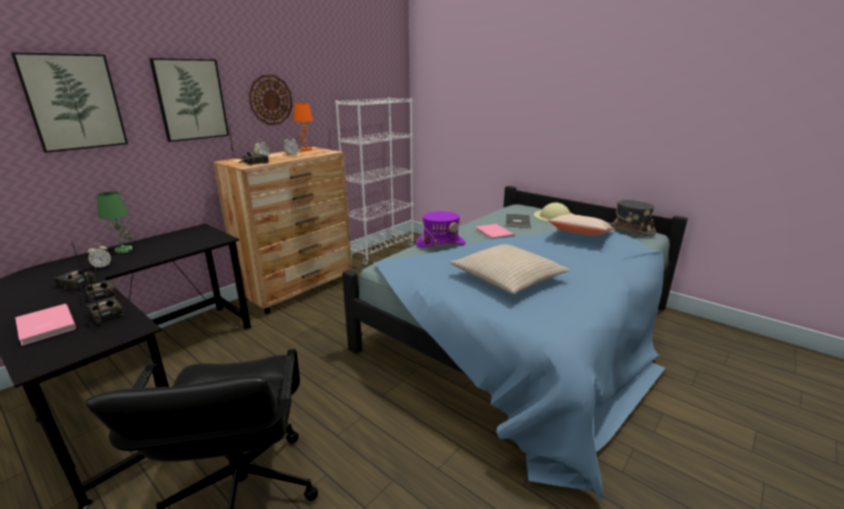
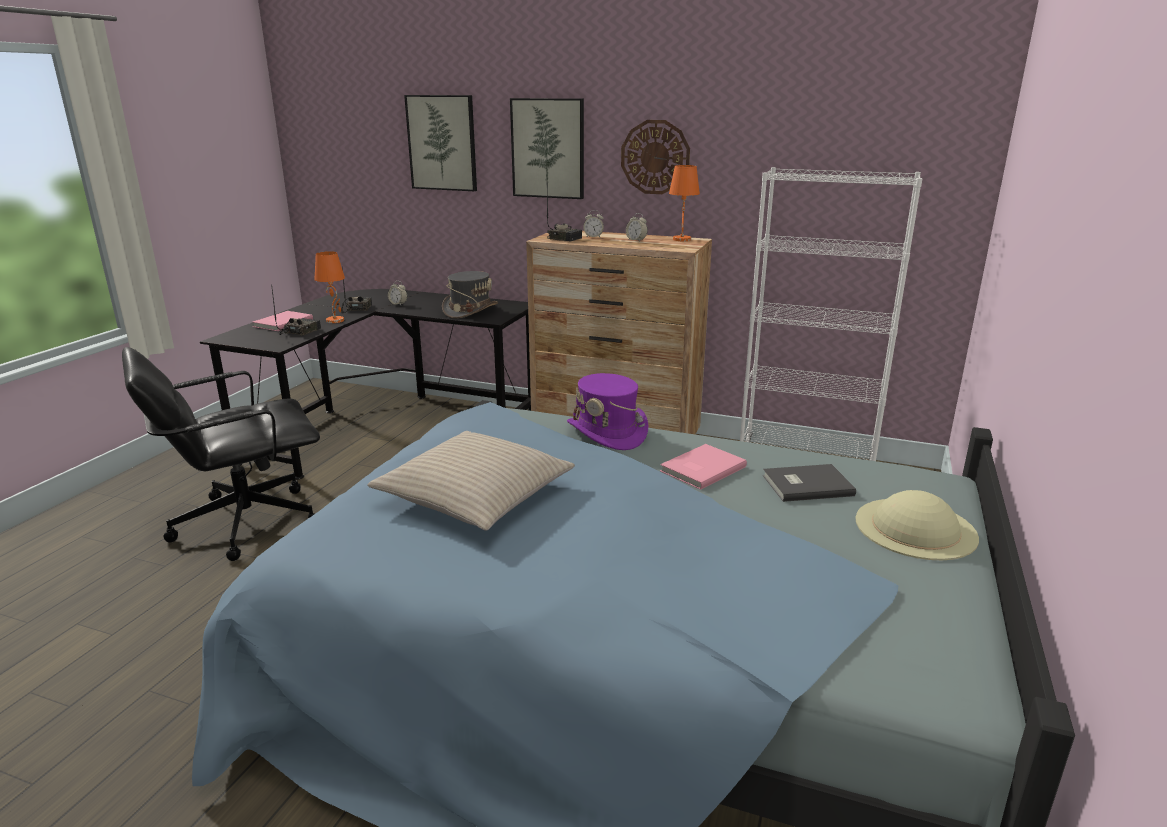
camera: 70 degrees right, 0 degrees up
(99, 296) = (335, 320): radio -> orange table lamp
(124, 250) = (440, 299): green table lamp -> none
(580, 235) = (775, 559): beige pillow -> none
(630, 230) = (944, 653): grey hat -> grey hat (470, 311)

